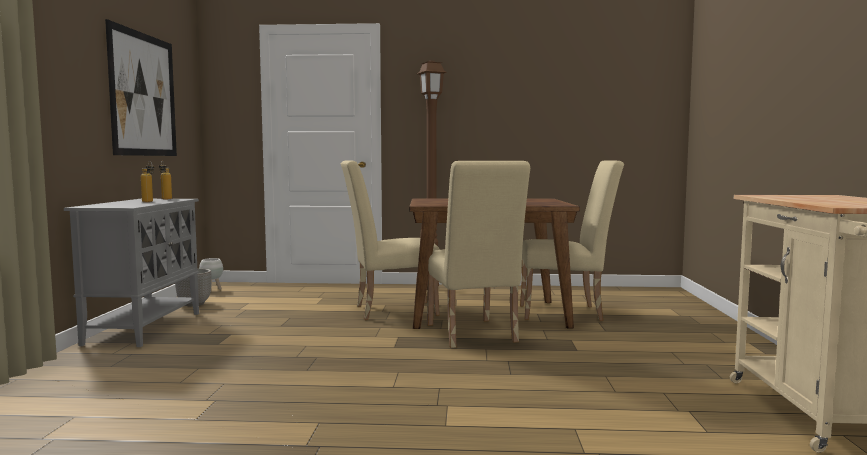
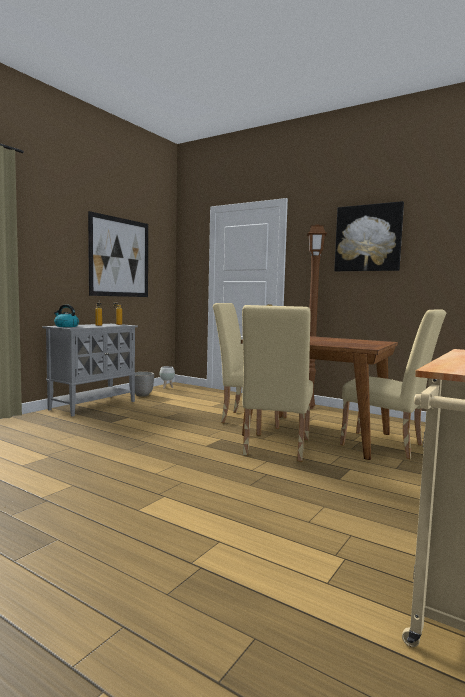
camera: 30 degrees right, 0 degrees up
(107, 205) = (66, 326): none -> kettle
(488, 80) = (368, 238): none -> picture

